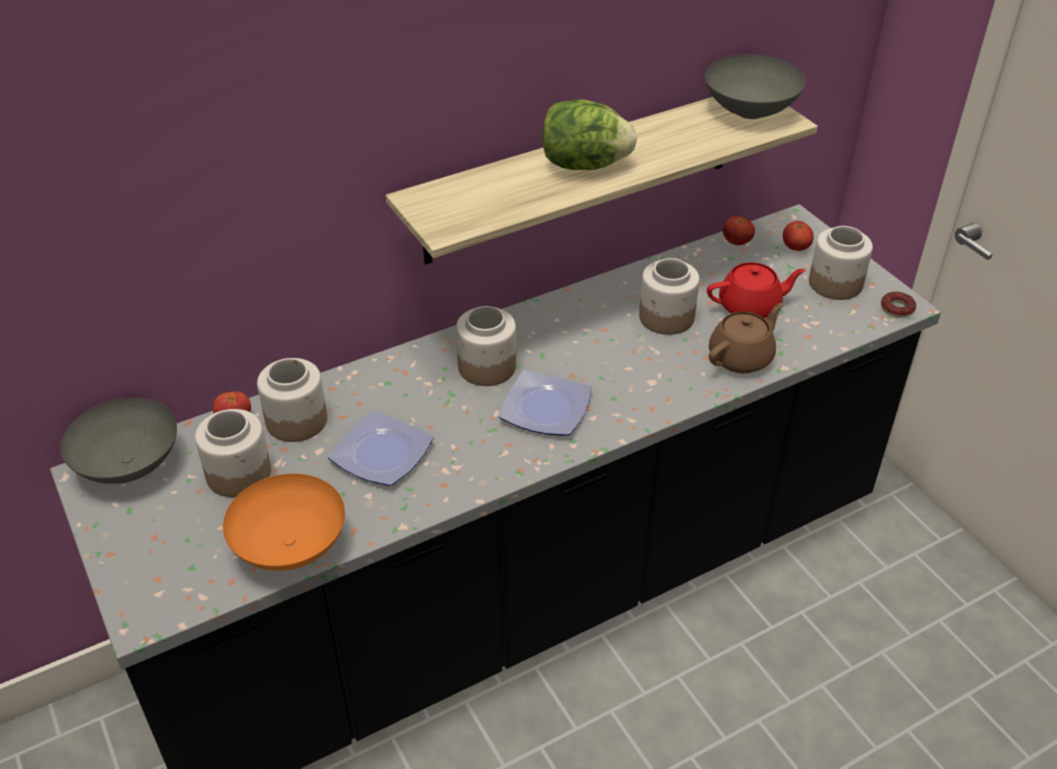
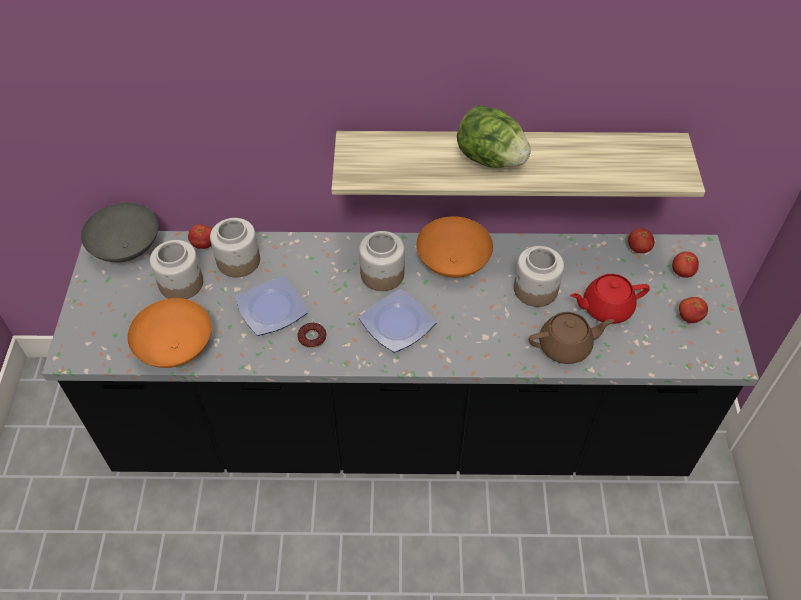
camera: 30 degrees right, 10 degrees up
(557, 327) = (452, 263): none -> orange bowl
(750, 111) = (660, 157): grey bowl -> none
(750, 307) = (605, 308): red teapot -> red teapot turned 150 degrees clockwise
(835, 284) = (689, 317): jar -> tomato
(897, 308) = (723, 360): donut -> donut (312, 338)

